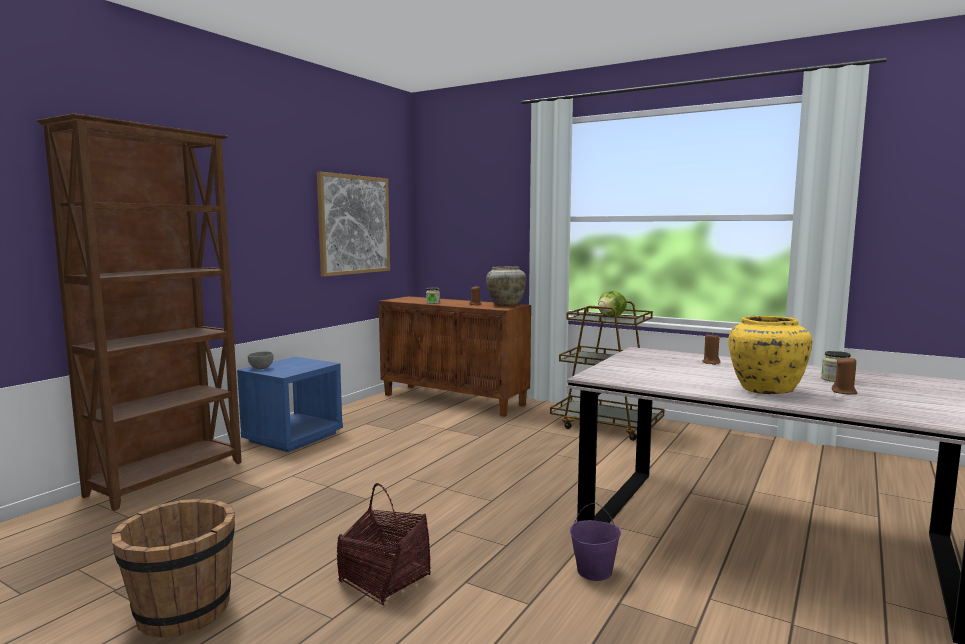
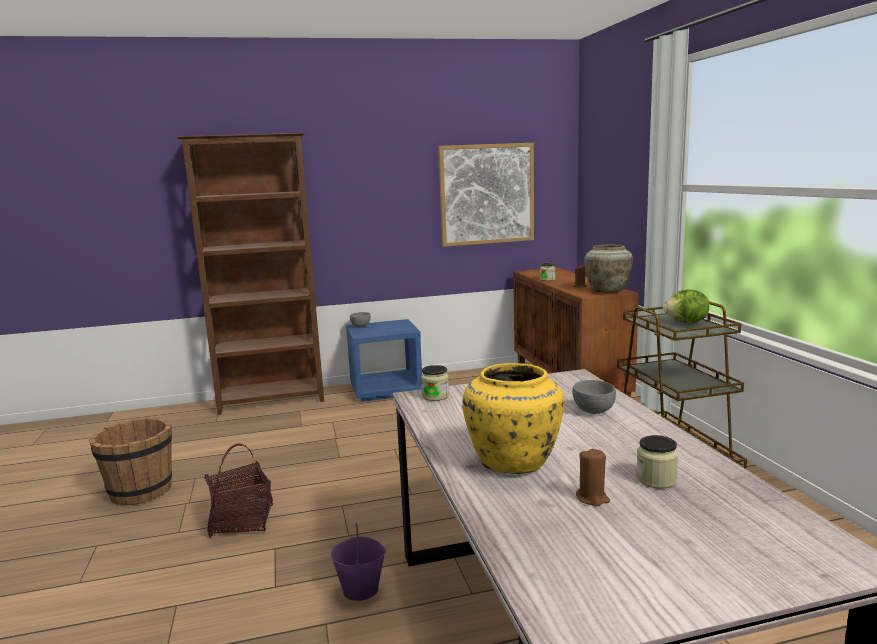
camera: 45 degrees right, 5 degrees up
(604, 374) = (435, 396): none -> jar
(711, 362) = (593, 411): brown candle -> grey bowl

